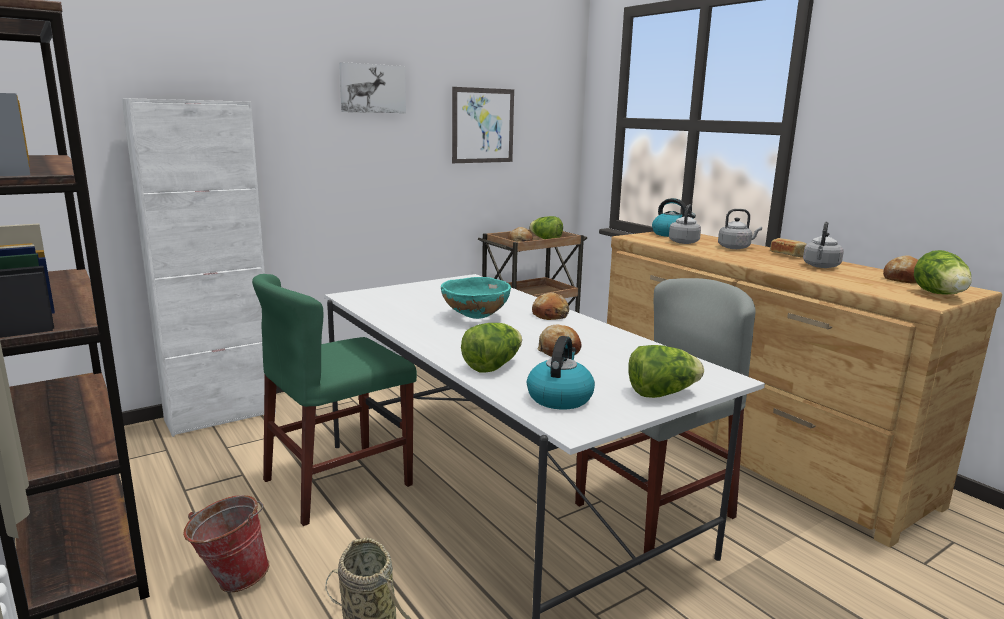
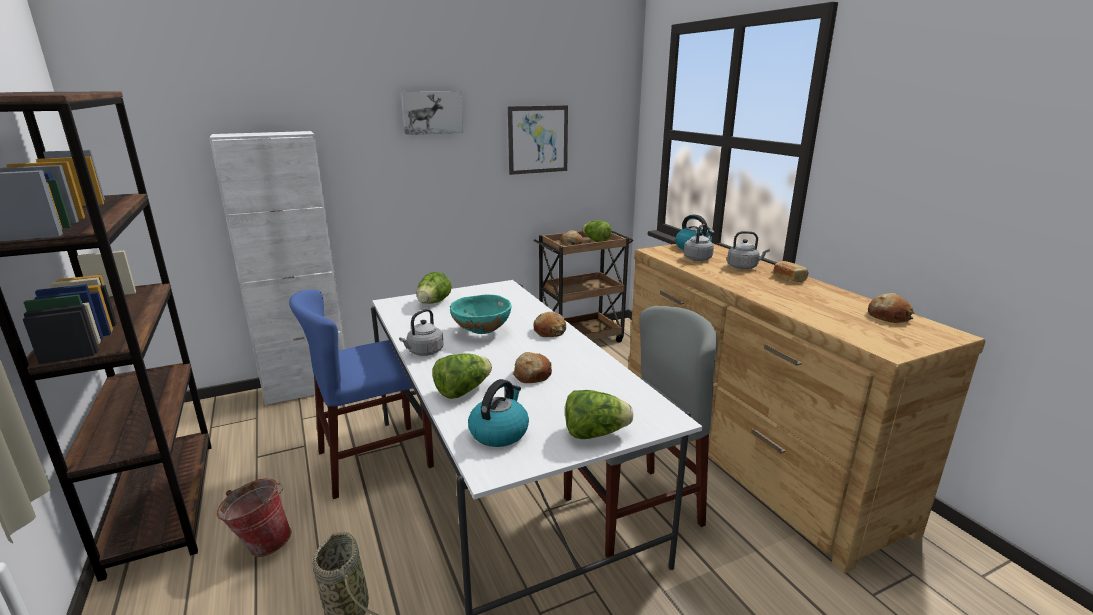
camera: 10 degrees right, 5 degrees up
(338, 482) = (375, 459): green chair -> blue chair
(820, 266) = (812, 295): grey kettle -> grey kettle (424, 352)
(940, 295) = (912, 341): lettuce -> lettuce (433, 303)

